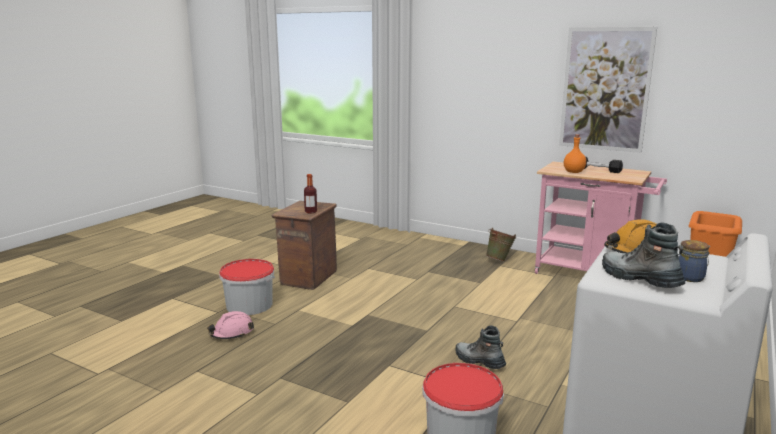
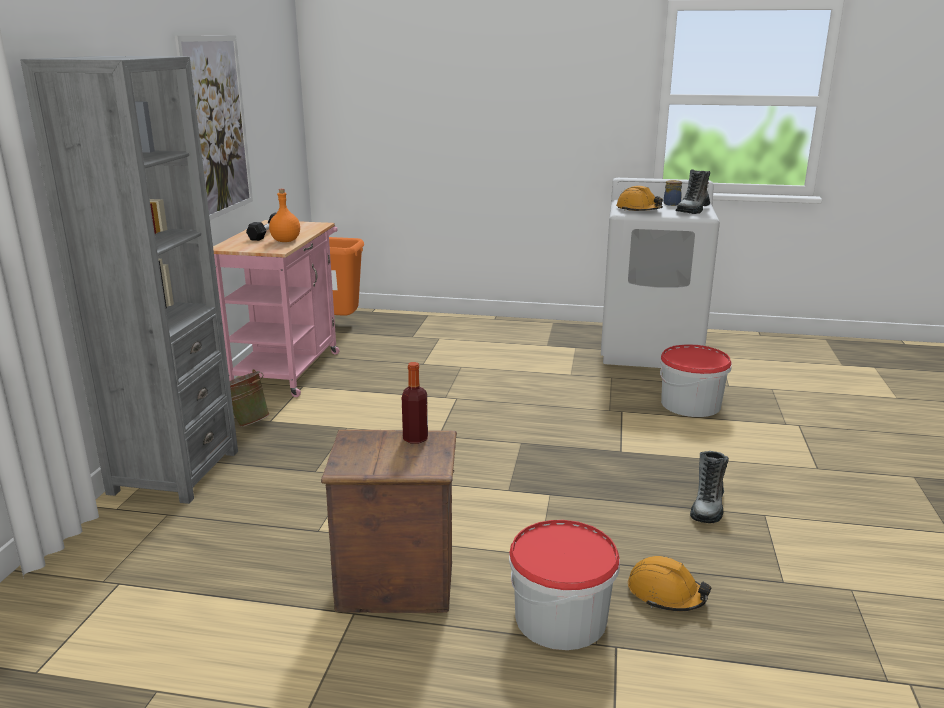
camera: 110 degrees left, 5 degrees up
(232, 333) = (666, 594): pink hard hat -> orange hard hat
(447, 246) = (174, 472): none -> grey bookcase
(479, 361) = (565, 408): boot -> boot (707, 506)

